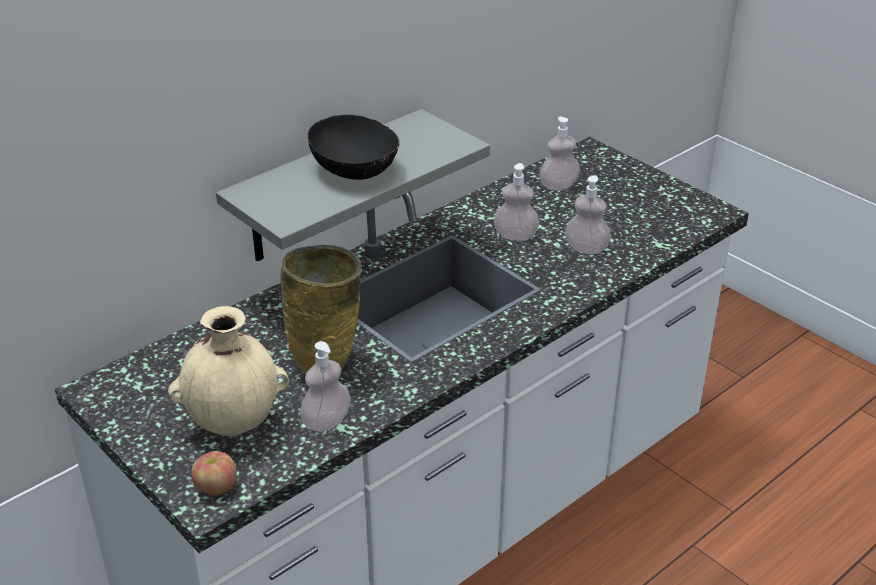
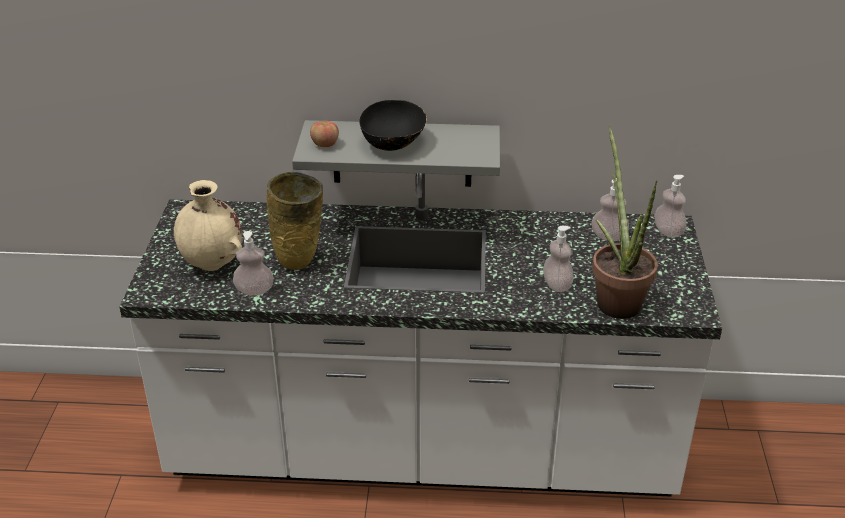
camera: 45 degrees right, 0 degrees up
(216, 487) = (161, 289): apple -> apple (325, 144)
(515, 235) = (524, 252): soap dispenser -> soap dispenser (668, 232)
(645, 233) = (615, 299): none -> potted plant

